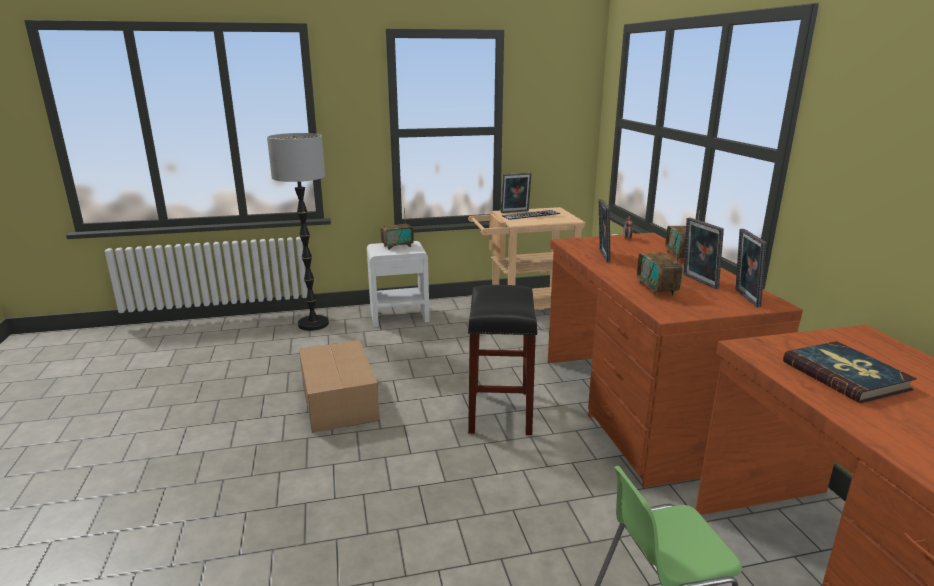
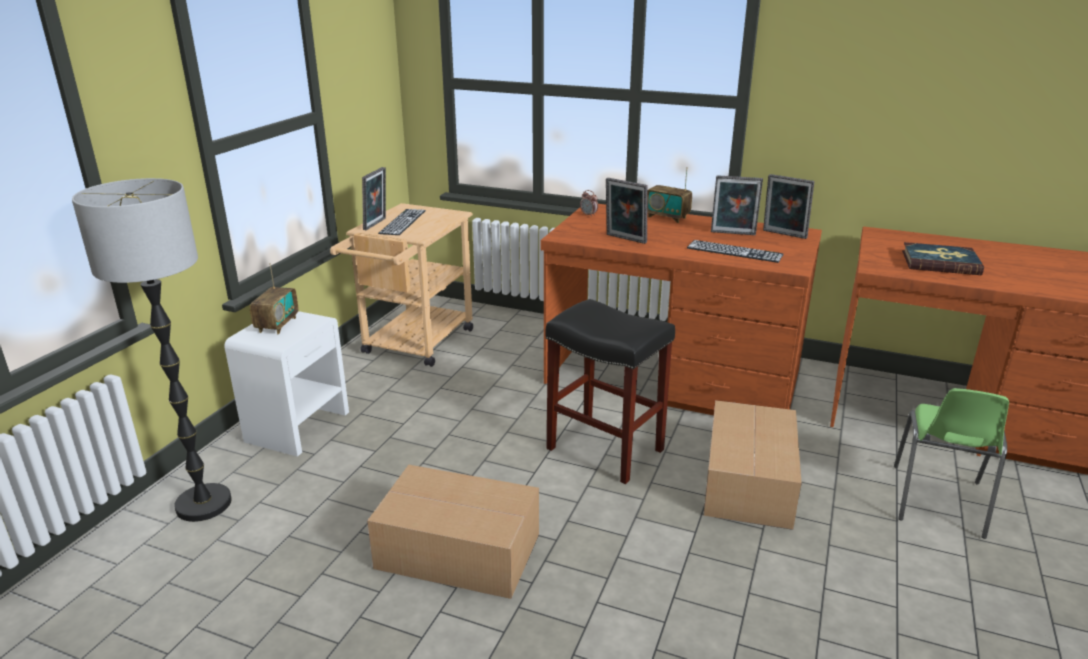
camera: 55 degrees left, 5 degrees up
(541, 489) = (749, 481): none -> cardboard box
(657, 289) = (734, 251): radio -> keyboard

